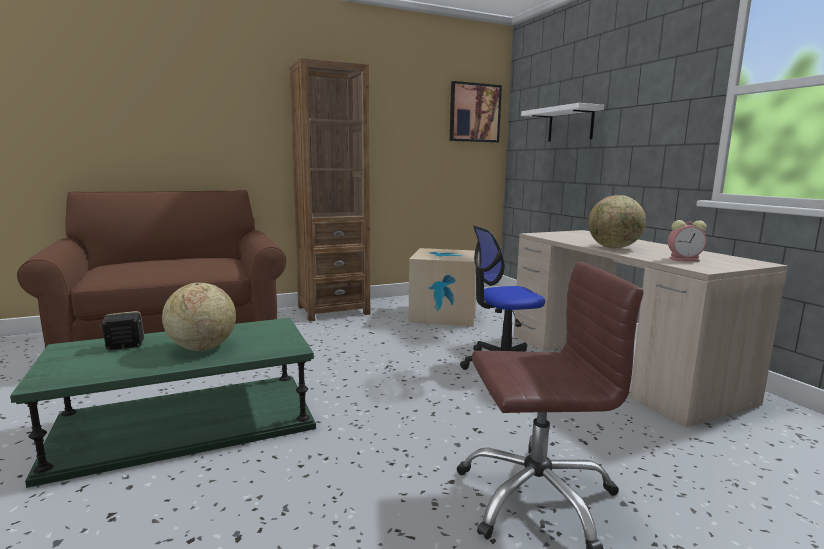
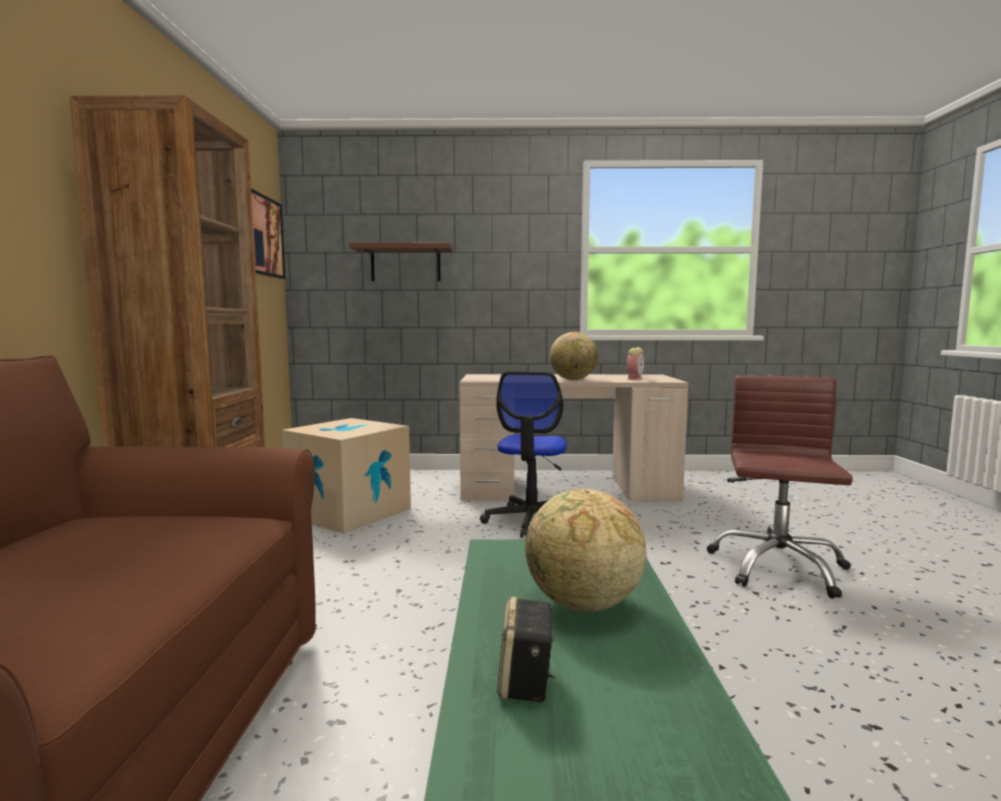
camera: 65 degrees left, 5 degrees down
(570, 124) = (405, 264): white shelf -> brown shelf

